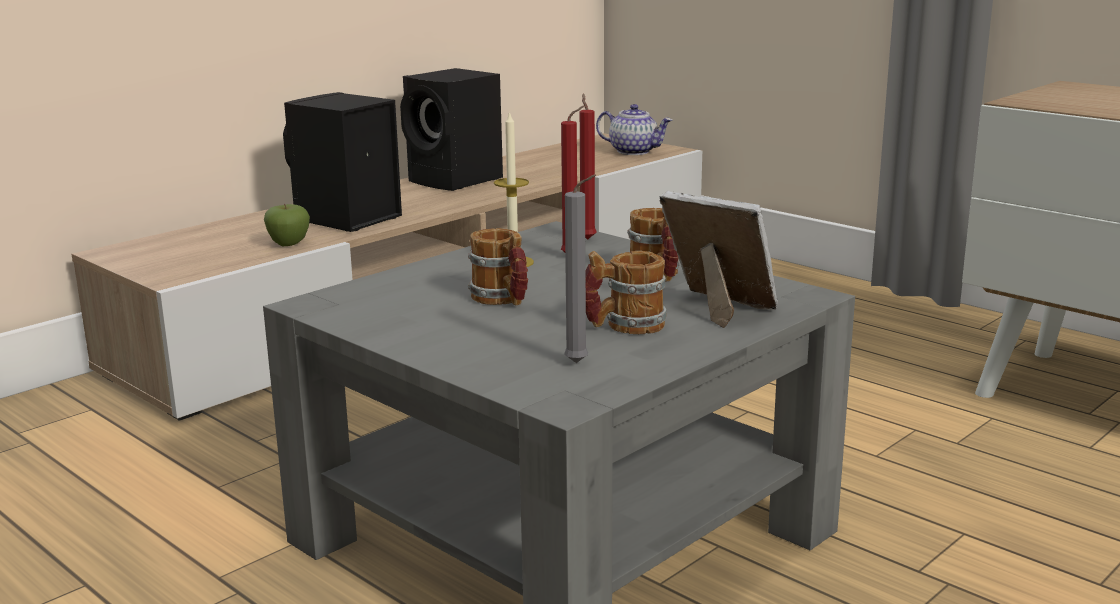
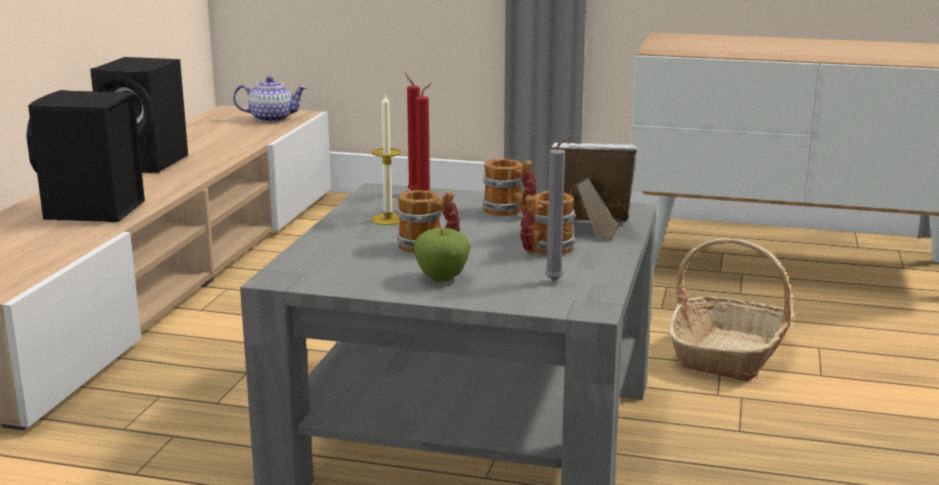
camera: 30 degrees left, 0 degrees up
(289, 244) = (72, 242): apple -> apple (442, 278)
(992, 522) = (730, 353): none -> basket

